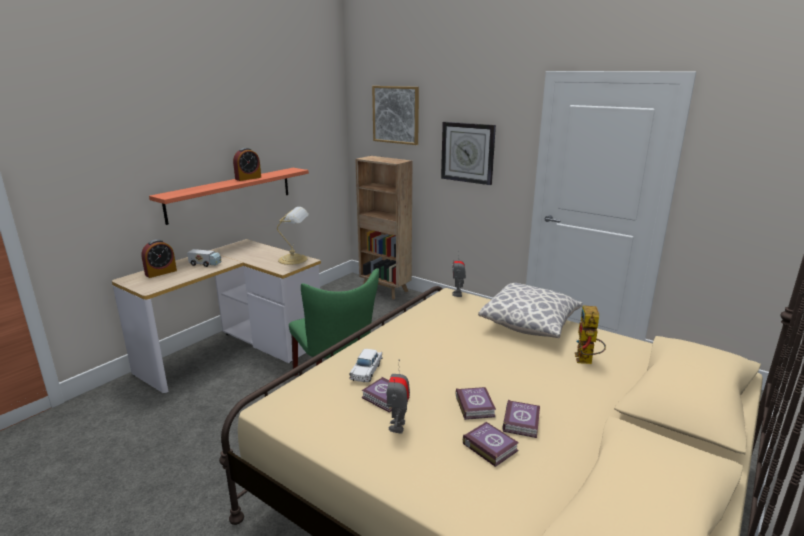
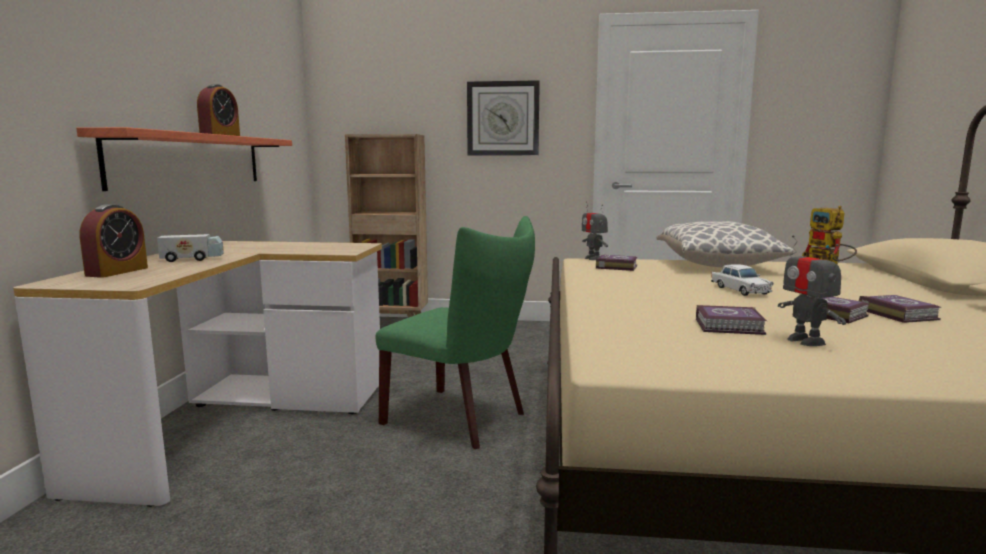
camera: 30 degrees left, 10 degrees down
(294, 259) = (341, 245): table lamp -> none
(367, 371) = (648, 314): white toy car -> white toy car (740, 290)
(396, 115) = (392, 78): picture -> none
(489, 446) = (925, 333): book -> book (615, 266)

